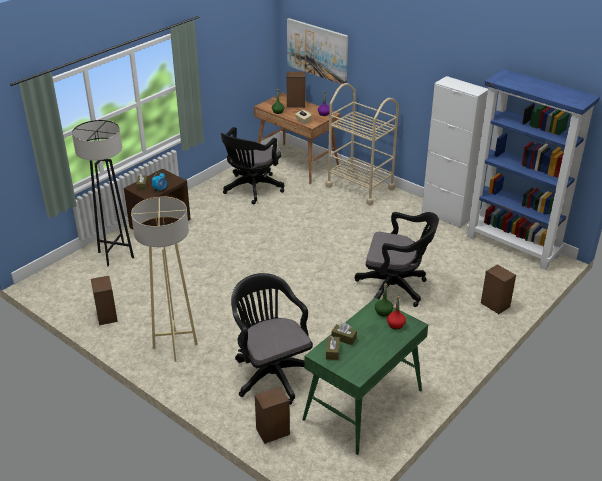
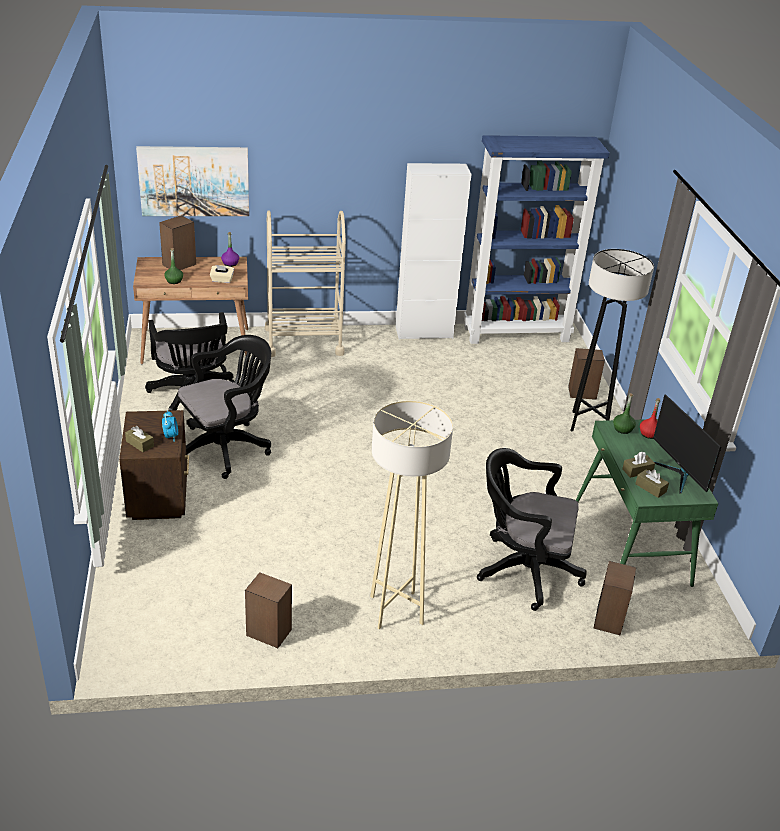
camera: 50 degrees left, 0 degrees up
(116, 255) = (156, 560): grey floor lamp -> grey floor lamp (589, 424)
(367, 356) = (678, 474): none -> monitor
(395, 288) = (491, 424): black office chair -> black office chair (227, 447)

